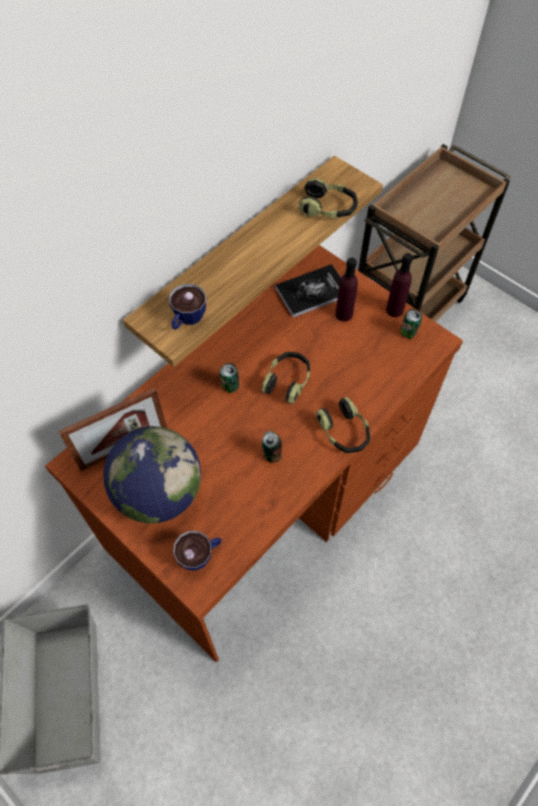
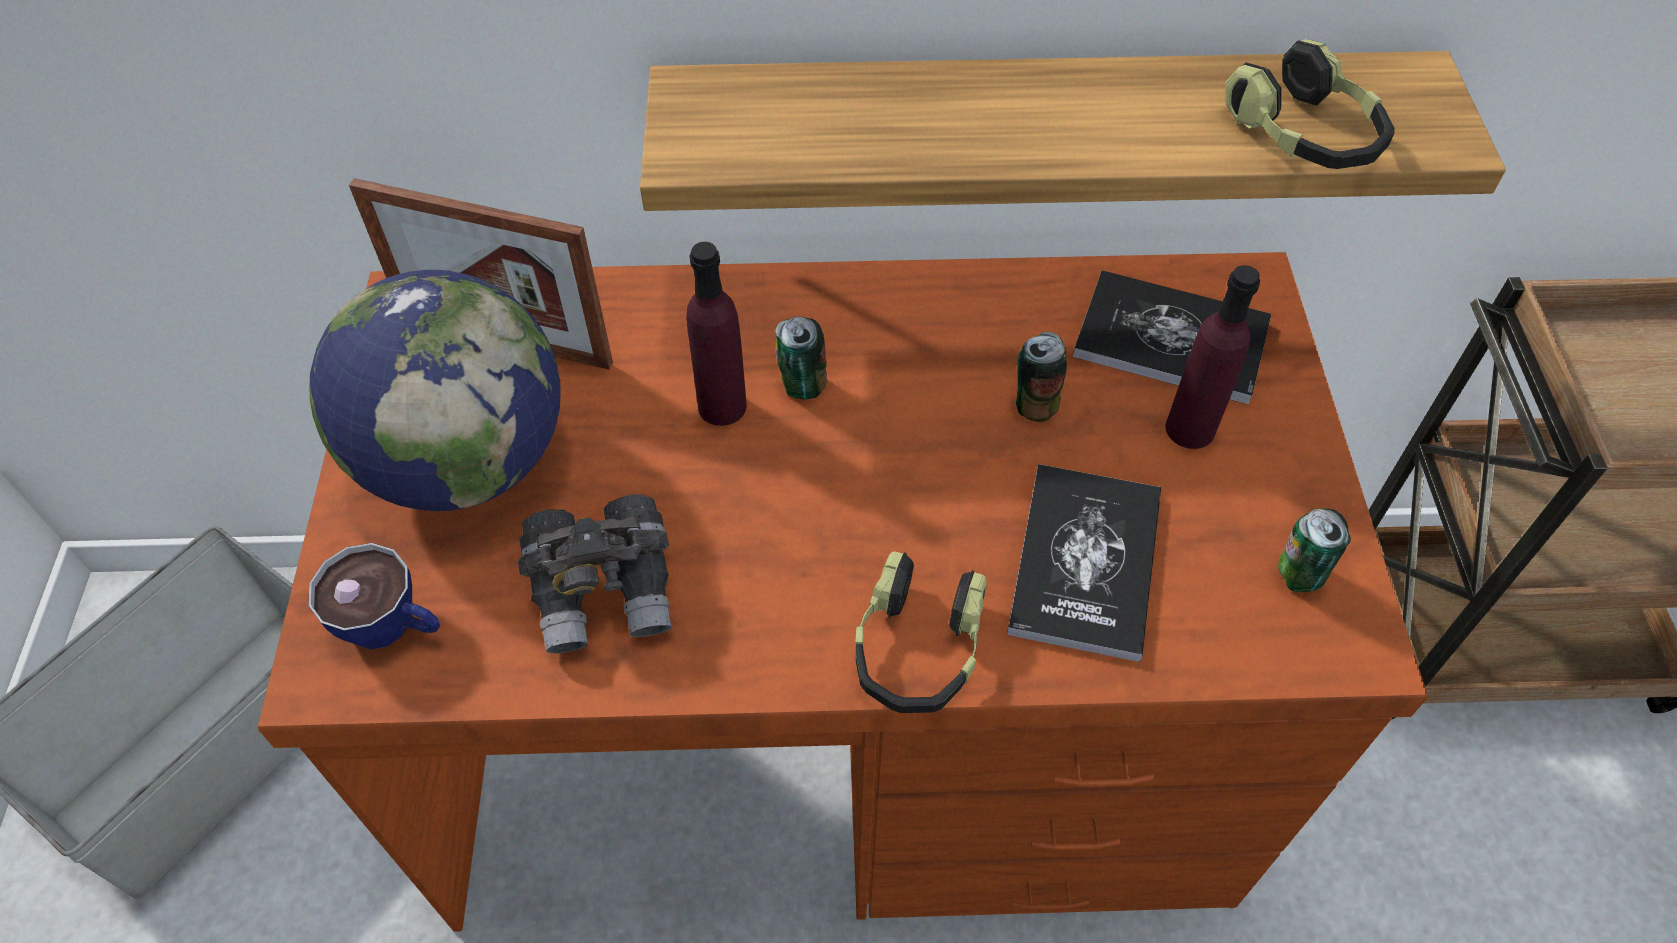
camera: 45 degrees right, 5 degrees down
(187, 320) = (754, 141): cup -> none
(247, 491) = (606, 591): none -> grey binoculars
(271, 454) = (727, 566): can -> can (1035, 404)
(287, 381) = (919, 462): headphones -> none
(358, 373) = (1085, 562): none -> book
(394, 310) = (1321, 505): purple bottle -> purple bottle (722, 406)

